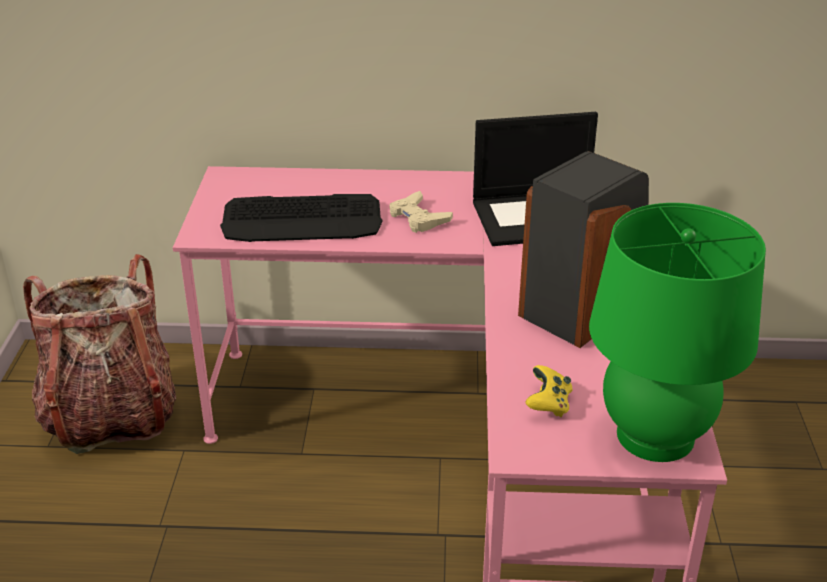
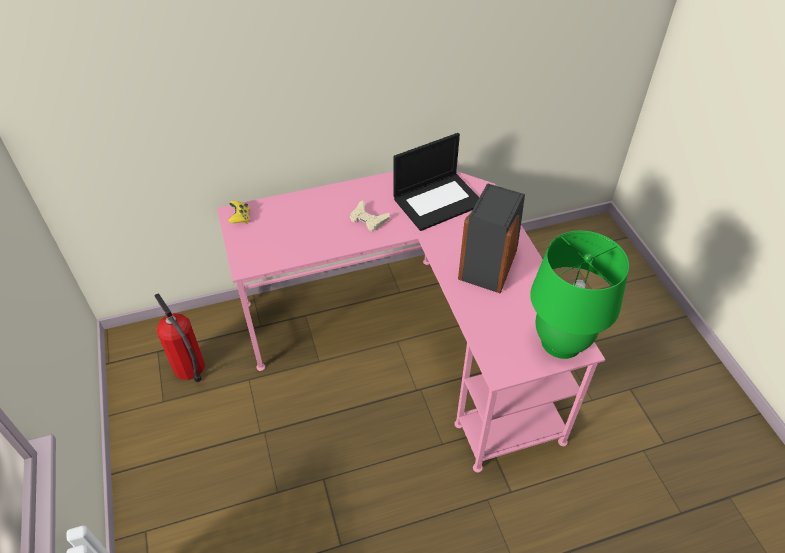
camera: 20 degrees left, 15 degrees up
(111, 415) = (191, 369): backpack -> fire extinguisher
(302, 220) = (301, 239): keyboard -> none
(548, 404) = (501, 337): yellow game controller -> yellow game controller (240, 218)

